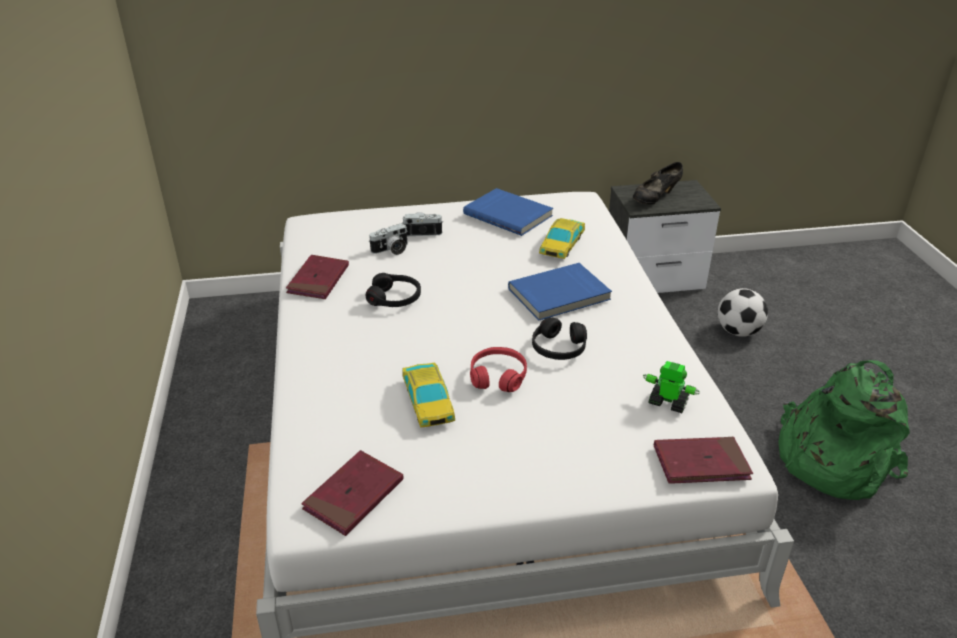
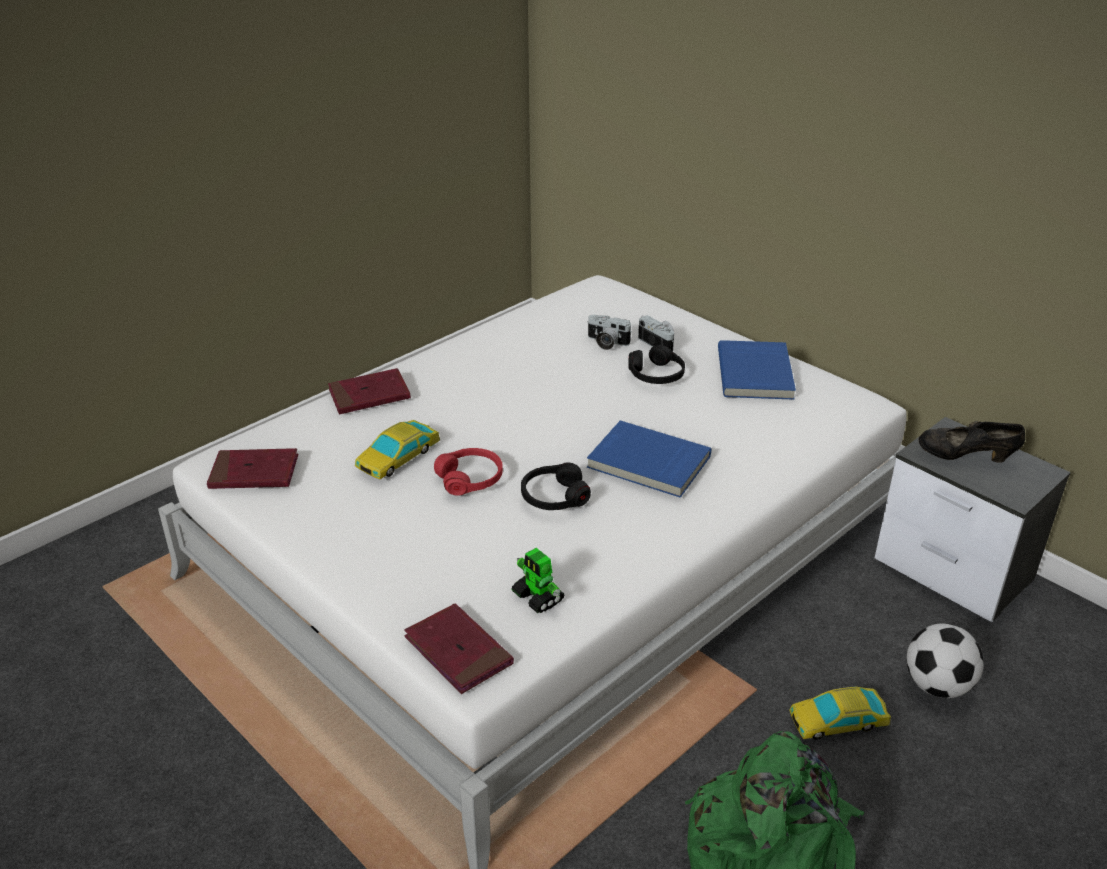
camera: 55 degrees right, 0 degrees up
(318, 280) = (513, 331): red book -> red book (369, 395)
(395, 298) = (528, 377): black headphones -> black headphones (656, 375)
(562, 244) = (743, 427): toy car -> toy car (838, 720)
(667, 402) = (538, 598): toy robot -> toy robot turned 150 degrees clockwise

